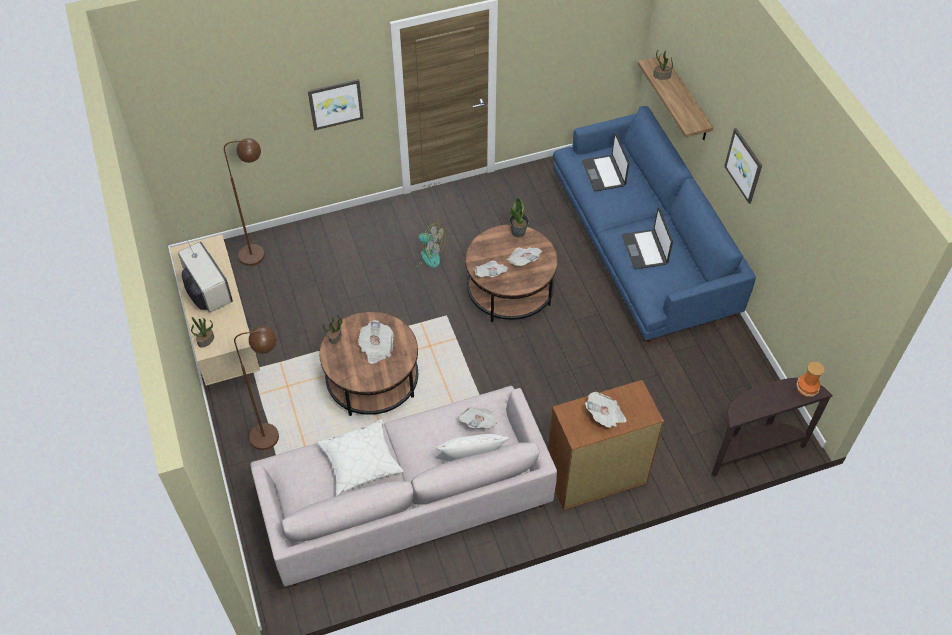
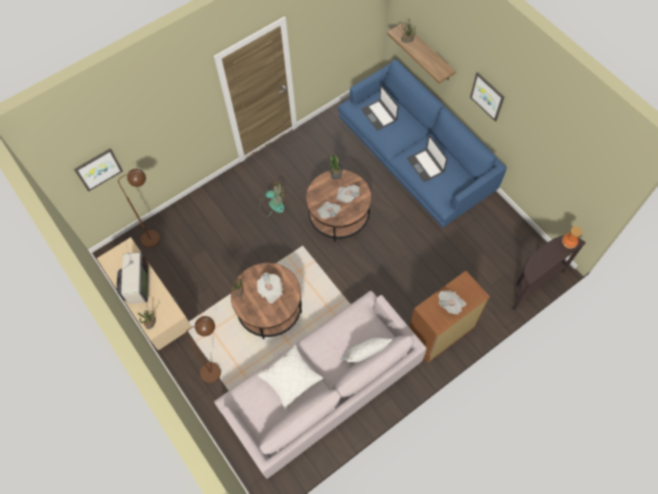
camera: 15 degrees left, 10 degrees up
(207, 292) = (137, 285): television -> television turned 45 degrees clockwise
(335, 103) = (185, 122): picture -> picture (98, 169)
(479, 422) = (360, 325): newspaper -> none

